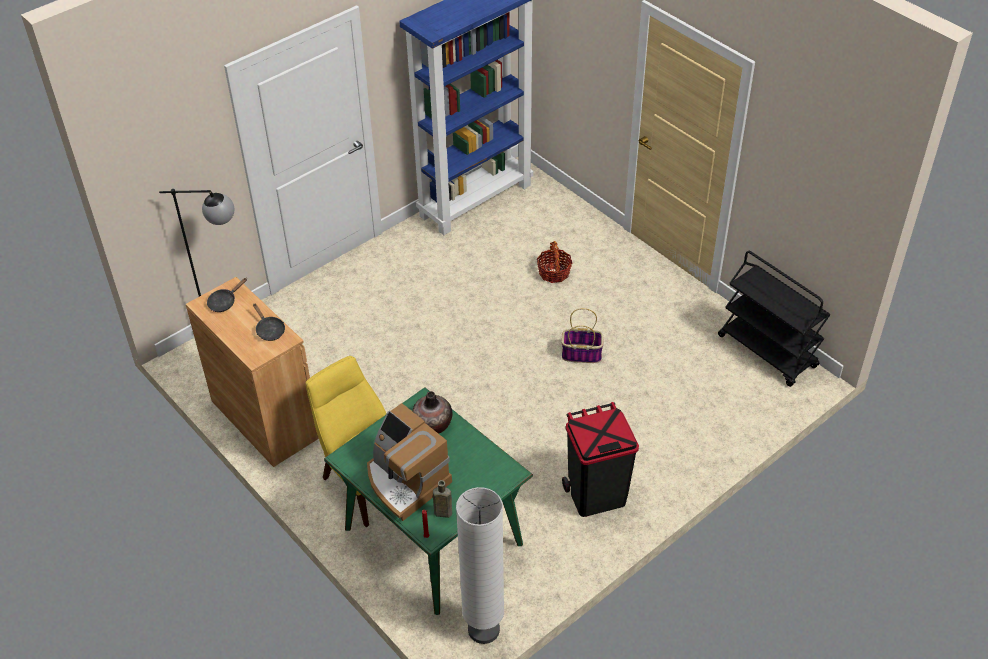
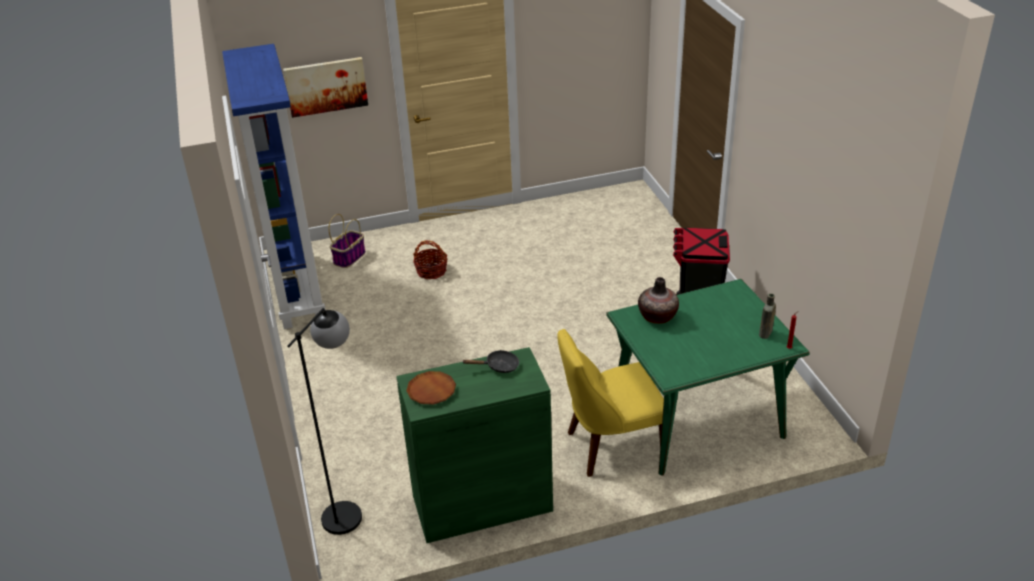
camera: 65 degrees left, 10 degrees down
(224, 302) = (431, 391): black frying pan -> brown plate
(265, 419) = (482, 503): brown cabinet -> green cabinet
(405, 481) = (718, 346): coffee machine -> none
(484, 629) = (811, 413): white floor lamp -> none
(582, 354) = (539, 282): basket -> basket (349, 257)
(584, 56) = (326, 86): none -> picture
(768, 352) = (599, 198): black cart -> none

